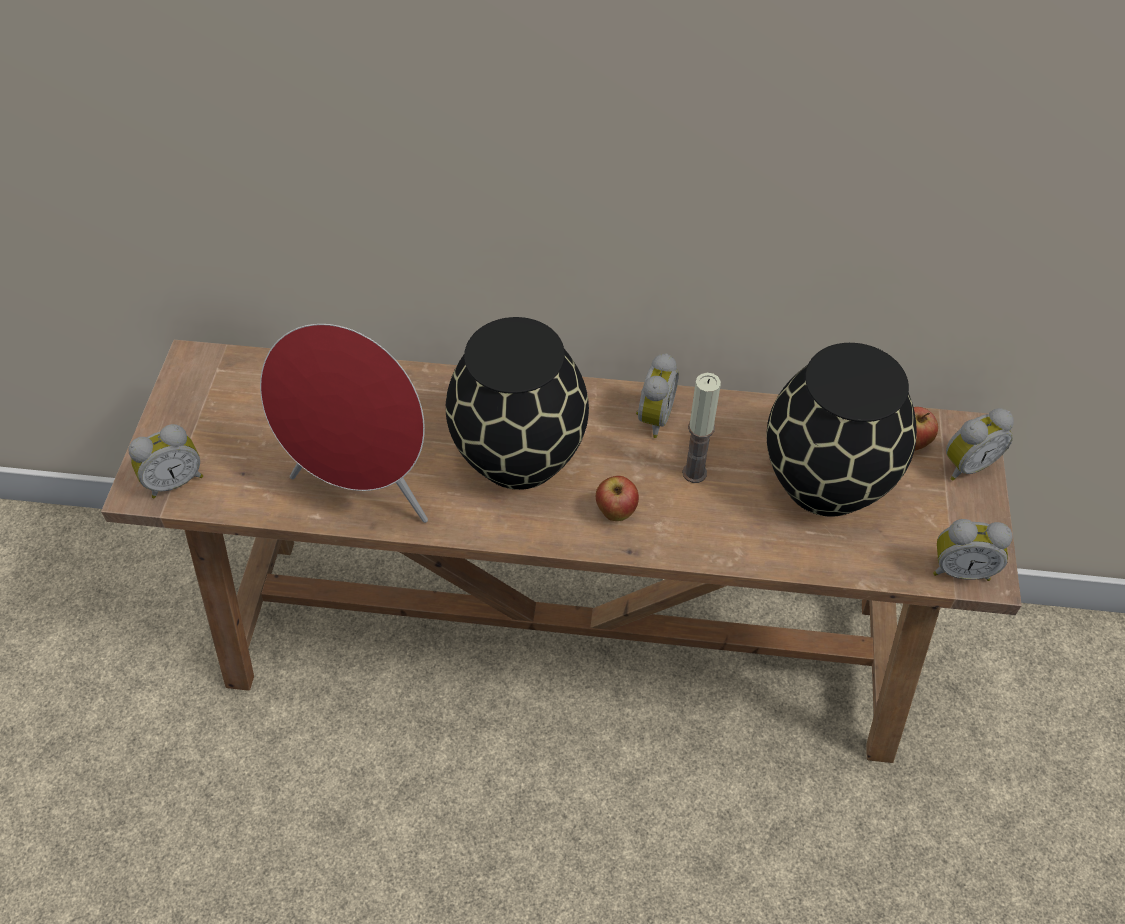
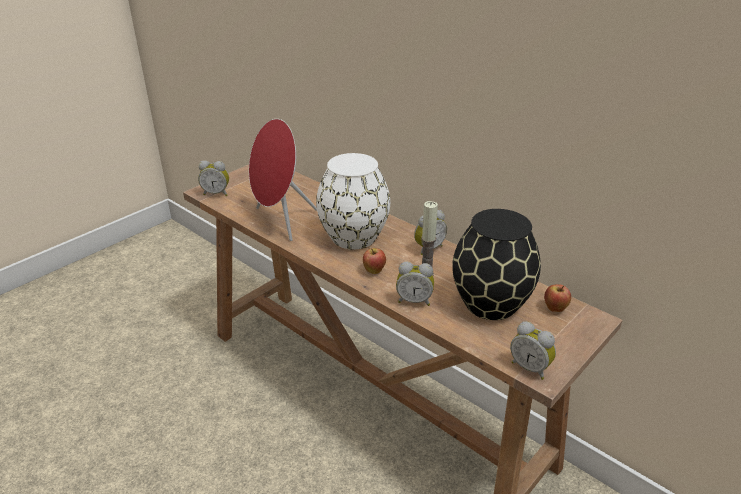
camera: 35 degrees right, 20 degrees down
(517, 456) = (353, 237): black vase -> white vase
(966, 464) = (580, 330): alarm clock -> alarm clock (414, 300)

